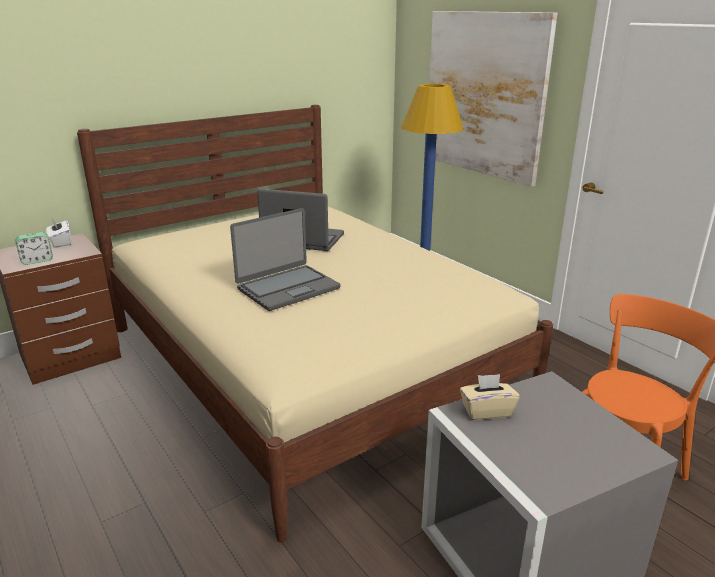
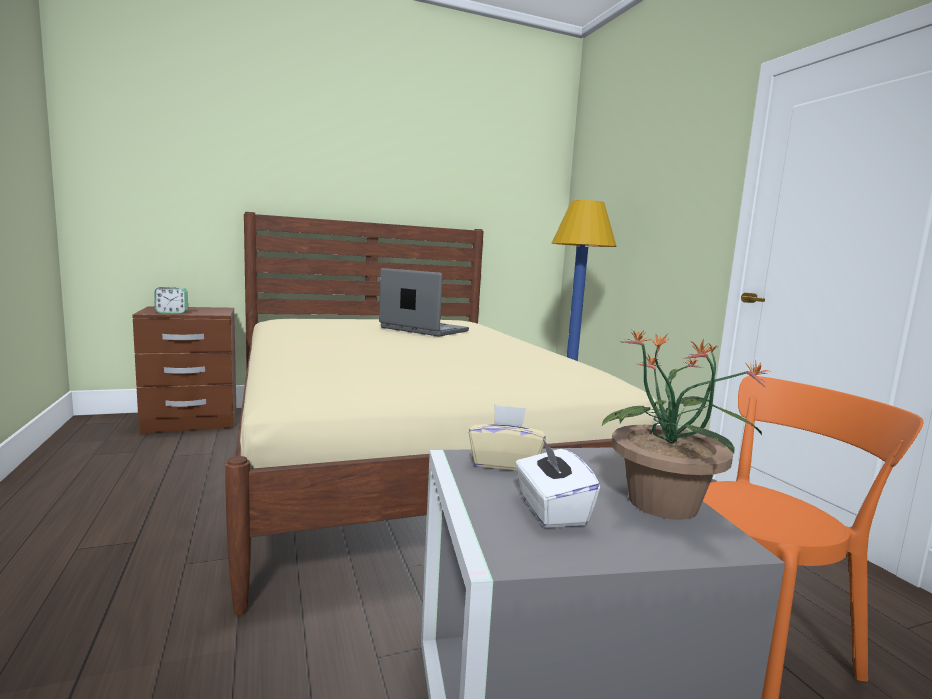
camera: 15 degrees right, 15 degrees down
(61, 242) = (207, 308): white tissue box -> white tissue box (551, 510)
(287, 288) = (367, 347): laptop -> none
(484, 95) = (643, 218): picture -> none
(599, 427) = (663, 504): none -> potted plant

